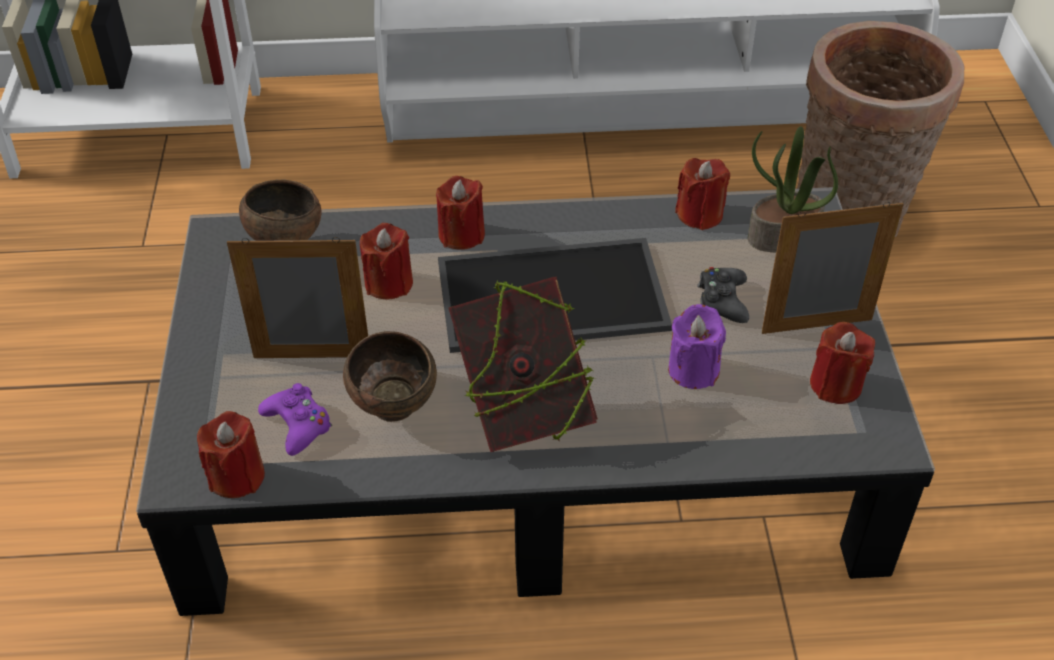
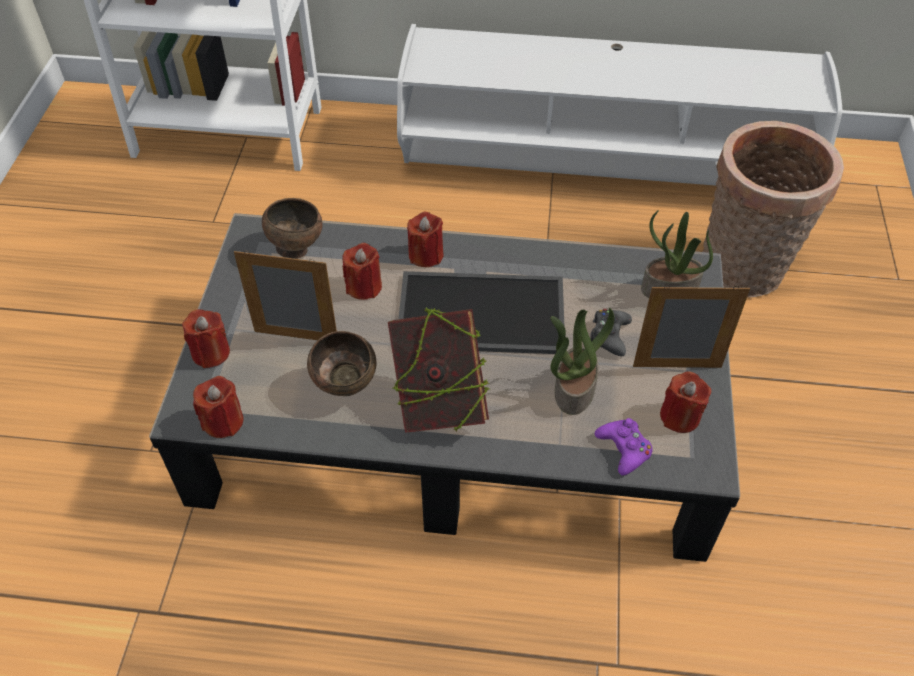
camera: 10 degrees right, 5 degrees up
(298, 425) = (274, 388): purple game controller -> purple game controller (624, 449)
(693, 370) = (573, 388): purple candle -> potted plant
(700, 214) = (609, 262): red candle -> red candle (211, 353)

